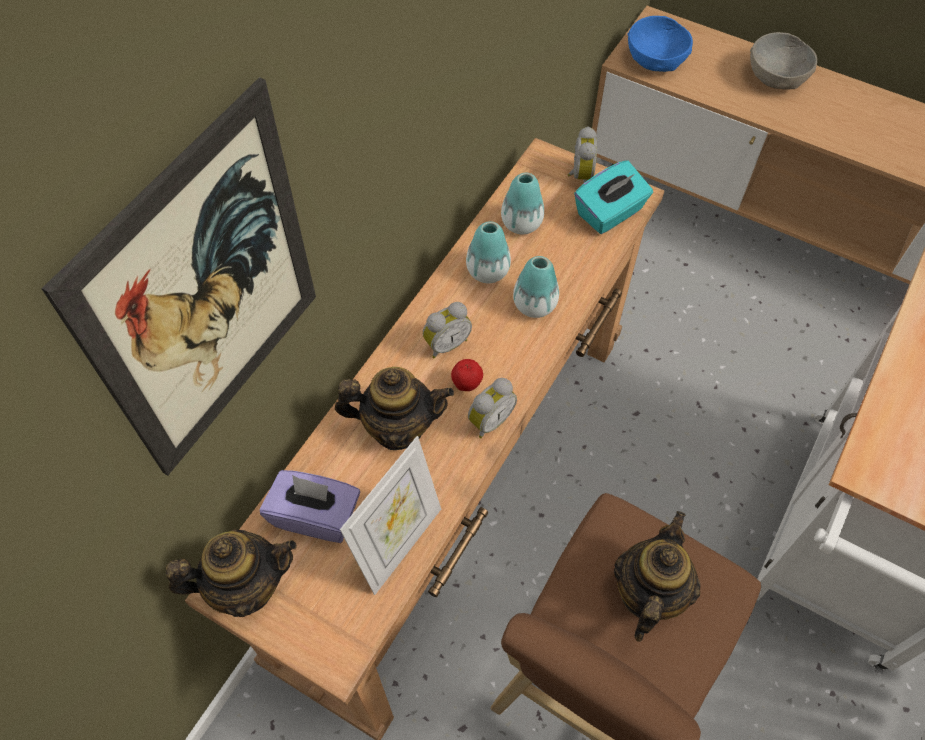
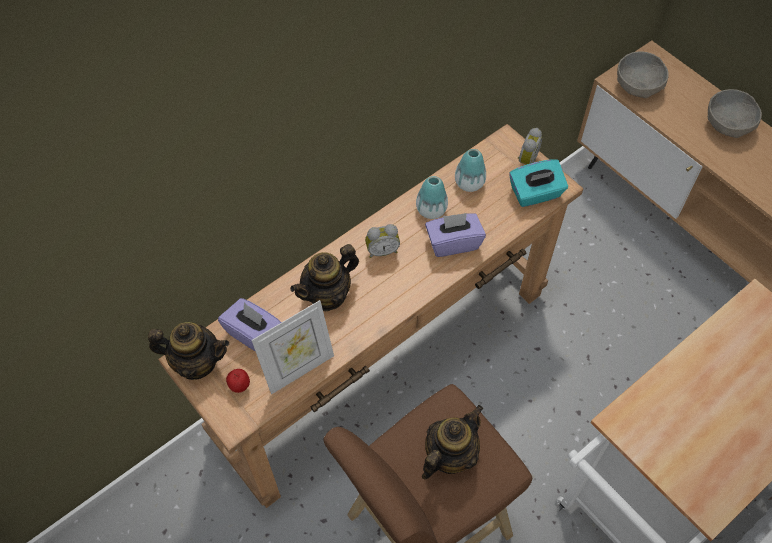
camera: 20 degrees right, 0 degrees up
(207, 292) = (211, 175): picture -> none
(397, 427) = (328, 295): teapot -> teapot turned 120 degrees clockwise
(467, 385) = (384, 282): apple -> apple (240, 387)
(489, 420) = (389, 310): alarm clock -> none
(534, 305) = (453, 242): vase -> purple tissue box
(656, 60) = (638, 86): blue bowl -> grey bowl

